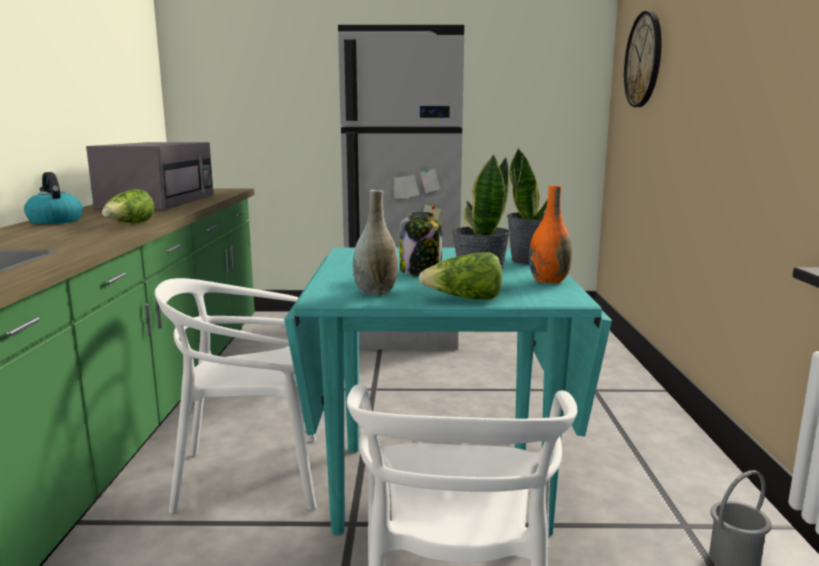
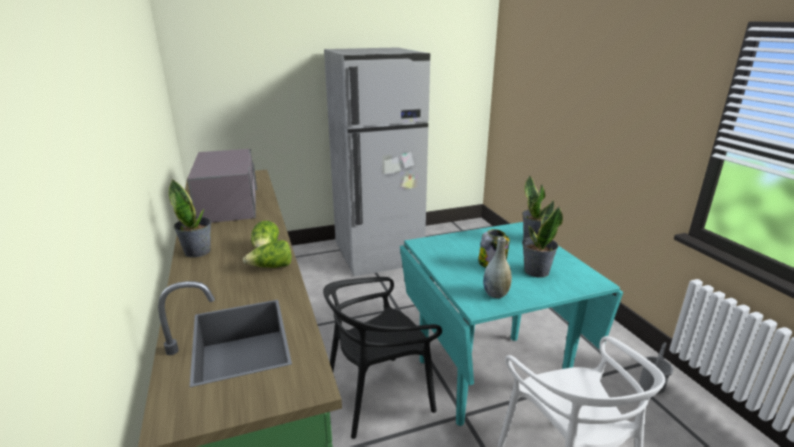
camera: 20 degrees left, 10 degrees up
(54, 221) = (198, 251): kettle -> potted plant
(252, 476) = (379, 396): white chair -> black chair
(464, 299) = (549, 292): lettuce -> lettuce (271, 267)
(548, 281) = (568, 263): orange vase -> none
(643, 60) = (530, 69): wall clock -> none

